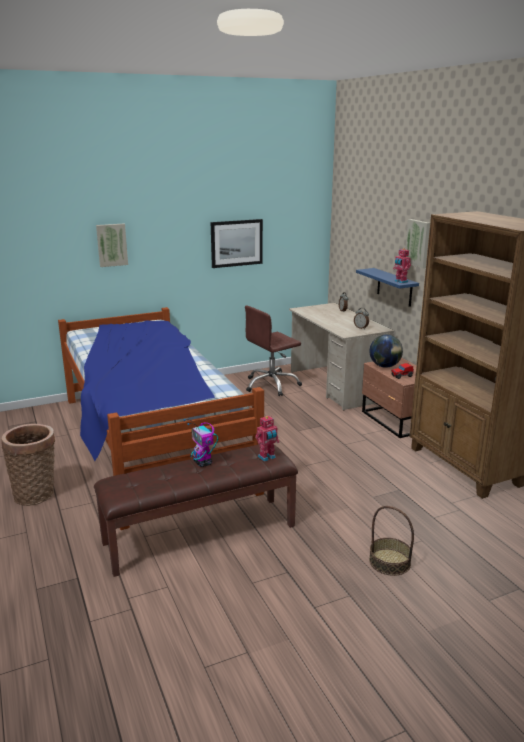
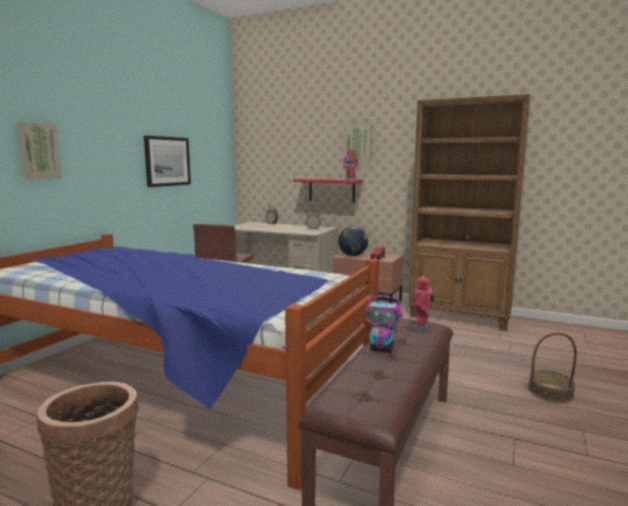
camera: 40 degrees left, 10 degrees down
(394, 287) = (331, 190): blue shelf -> red shelf

